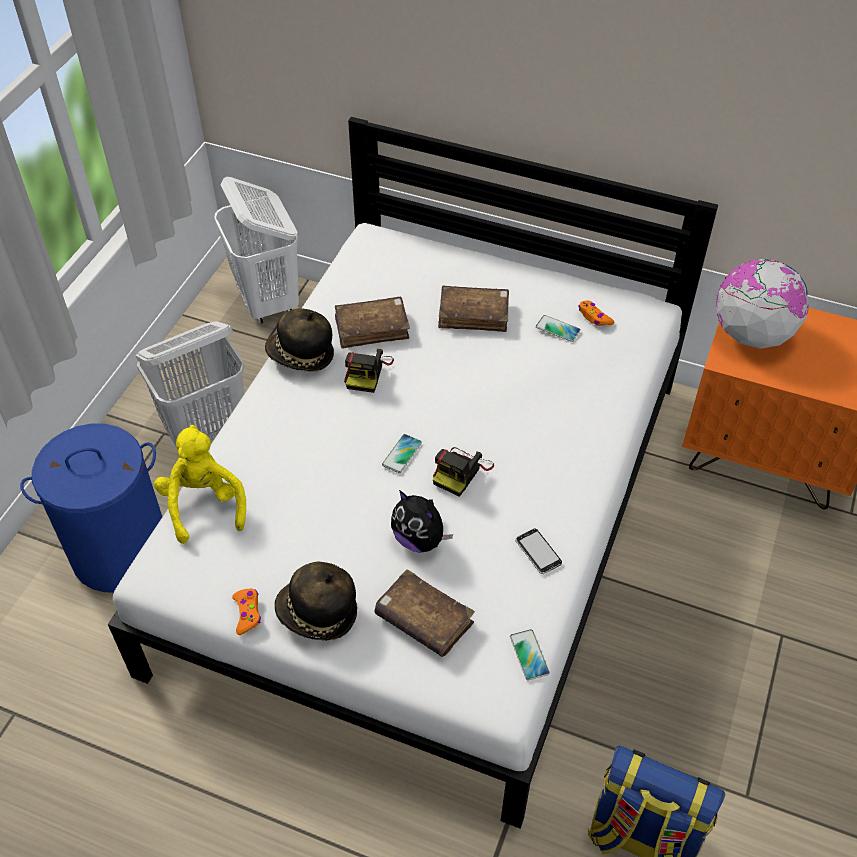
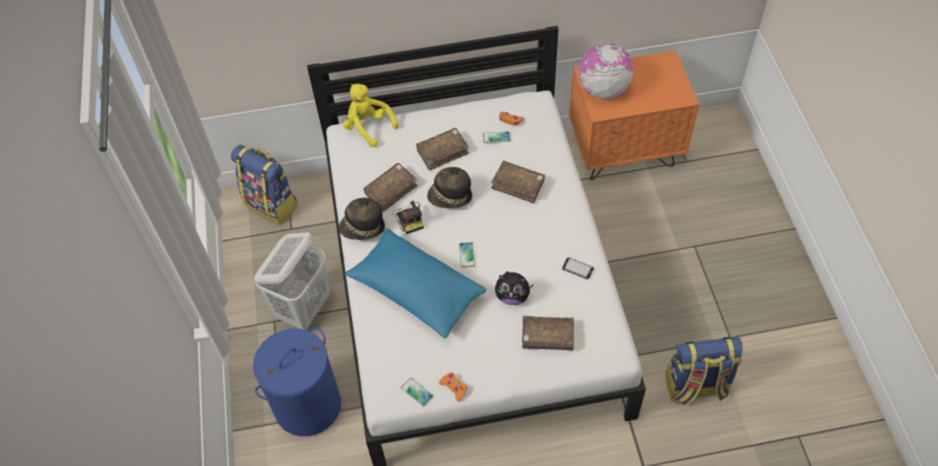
camera: 30 degrees left, 5 degrees up
(204, 504) = (380, 344): yellow plush toy -> yellow plush toy (368, 127)
(268, 302) = (272, 204): white laundry basket -> backpack
(302, 465) = (416, 291): none -> blue pillow
(317, 613) = (491, 366): hat -> hat (450, 197)
(461, 472) = (506, 247): camera -> none
(529, 655) = (612, 324): phone -> phone (417, 392)
(540, 401) = (518, 185): none -> brown book

